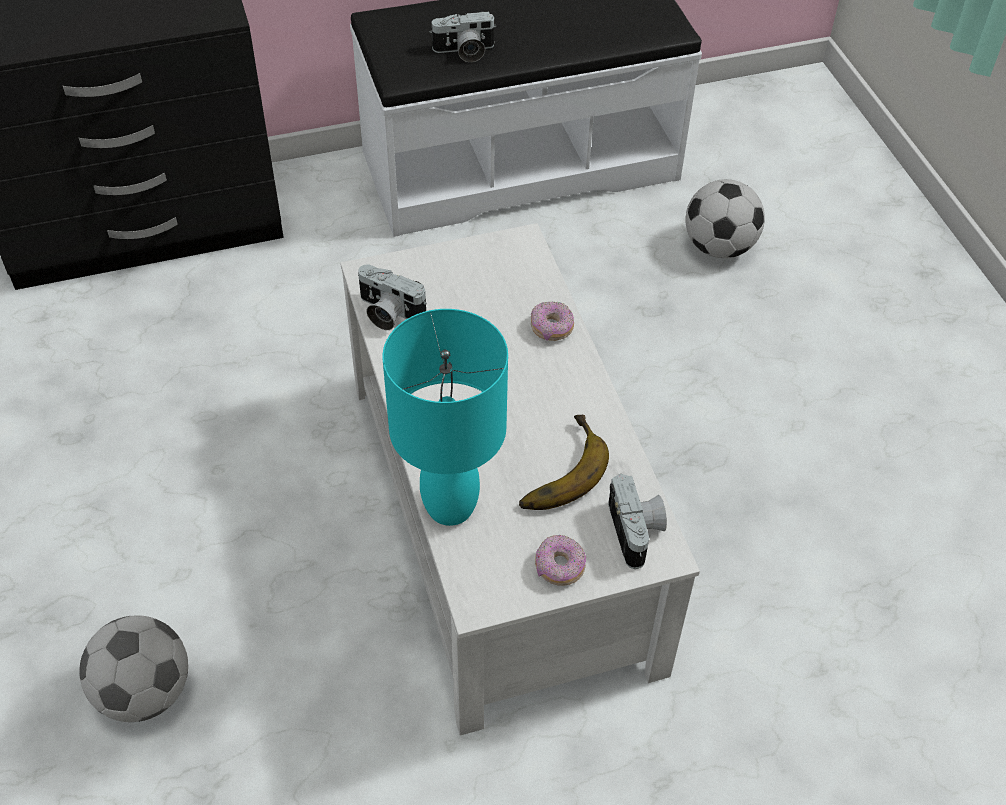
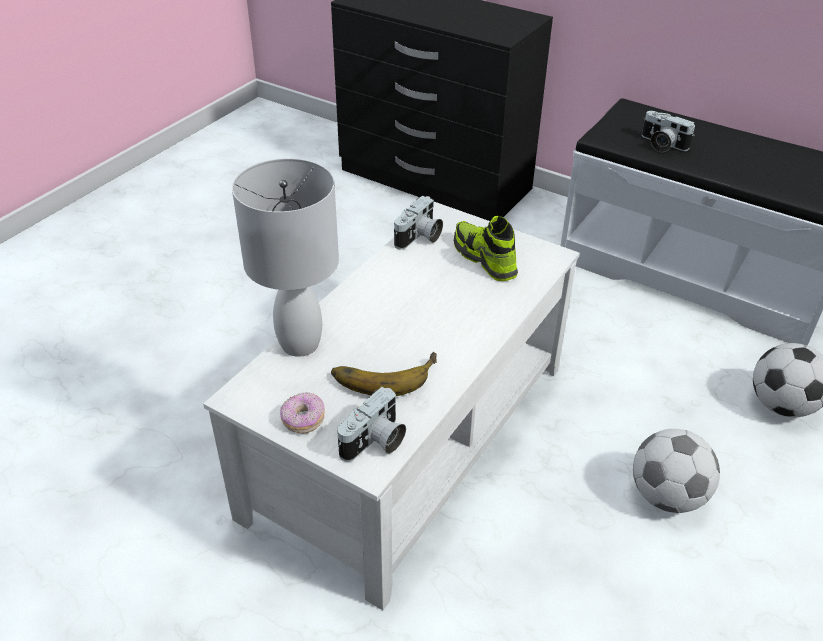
camera: 50 degrees right, 10 degrees down
(145, 691) = (145, 366): football -> football (667, 496)
(387, 313) = (419, 238): camera -> camera turned 135 degrees counterclockwise
(451, 508) = (299, 345): turquoise table lamp -> white table lamp
(474, 291) = (484, 259): none -> shoe
(551, 328) = (499, 306): donut -> none

